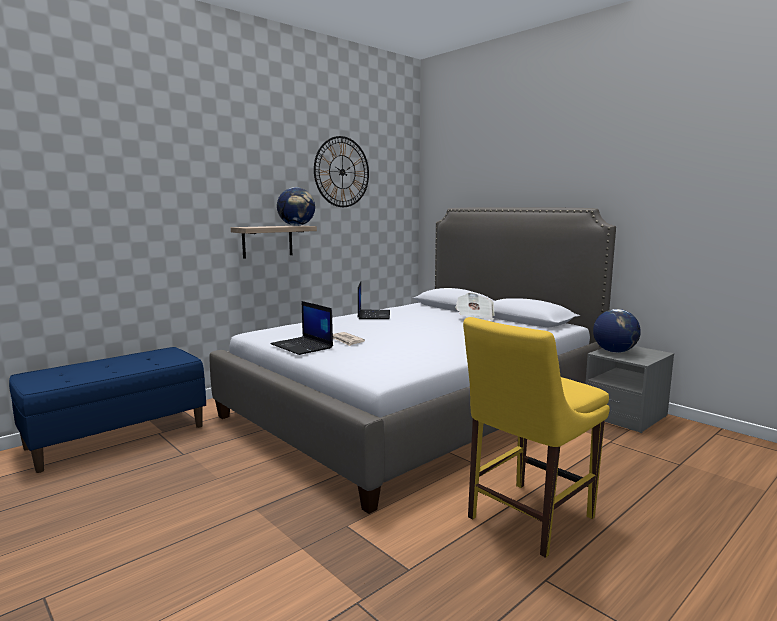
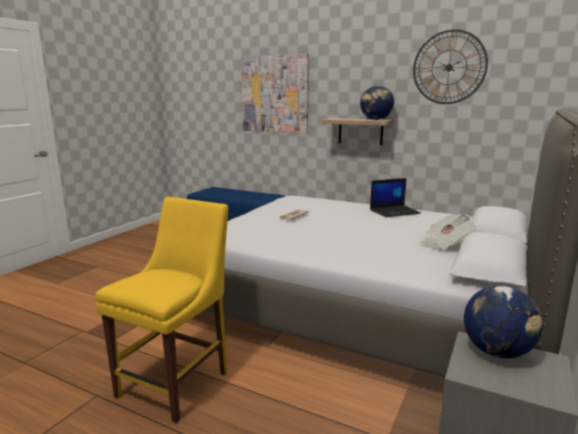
camera: 70 degrees right, 5 degrees up
(140, 195) = (275, 94): none -> picture
(302, 346) = (266, 210): laptop -> none
(526, 519) = (177, 381): yellow chair -> yellow chair turned 90 degrees clockwise

